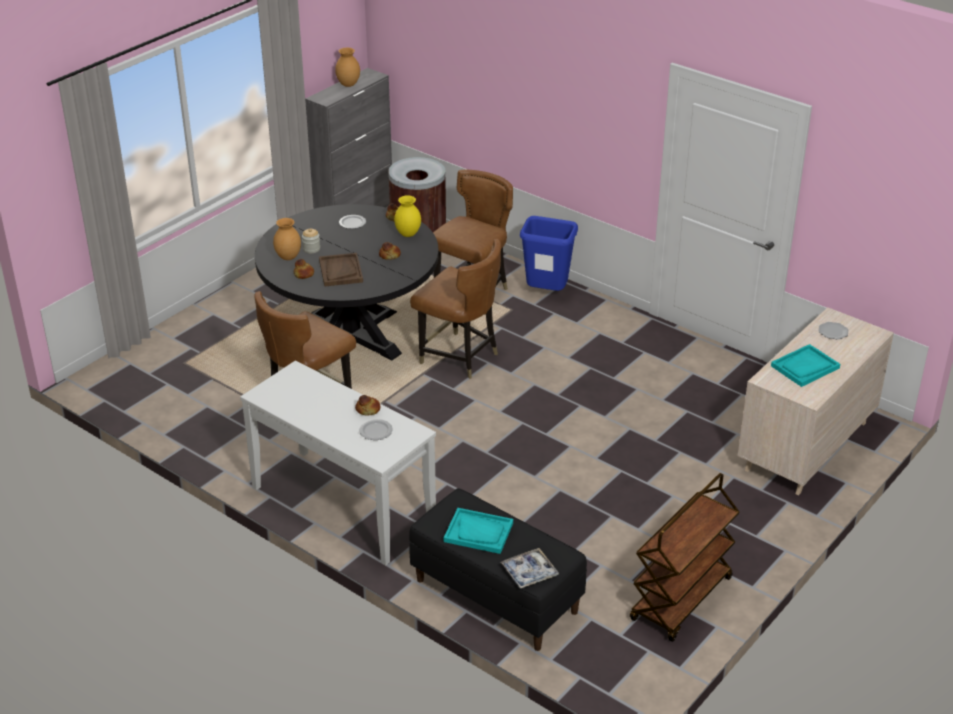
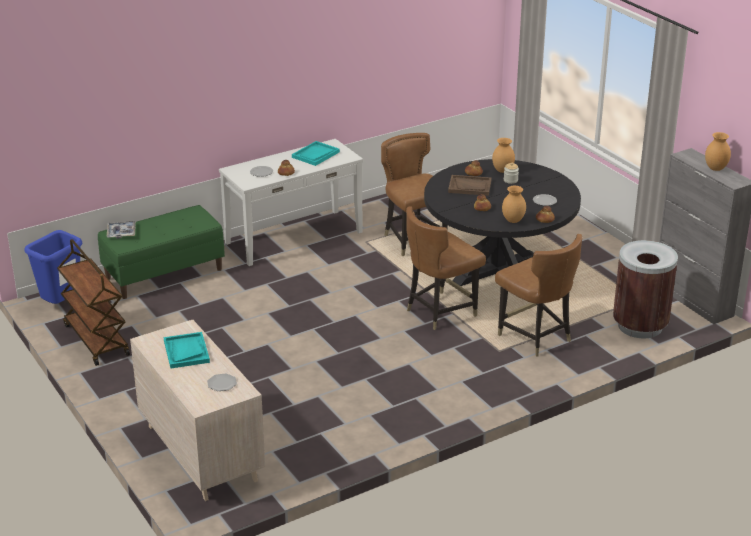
camera: 110 degrees right, 5 degrees down
(408, 234) = (513, 221): yellow vase -> brown vase
(478, 532) = (172, 224): turquoise tray -> turquoise tray (315, 155)
(495, 596) = (164, 273): black bench -> green bench
(547, 294) = (518, 376): blue trash can -> blue trash can (61, 305)

